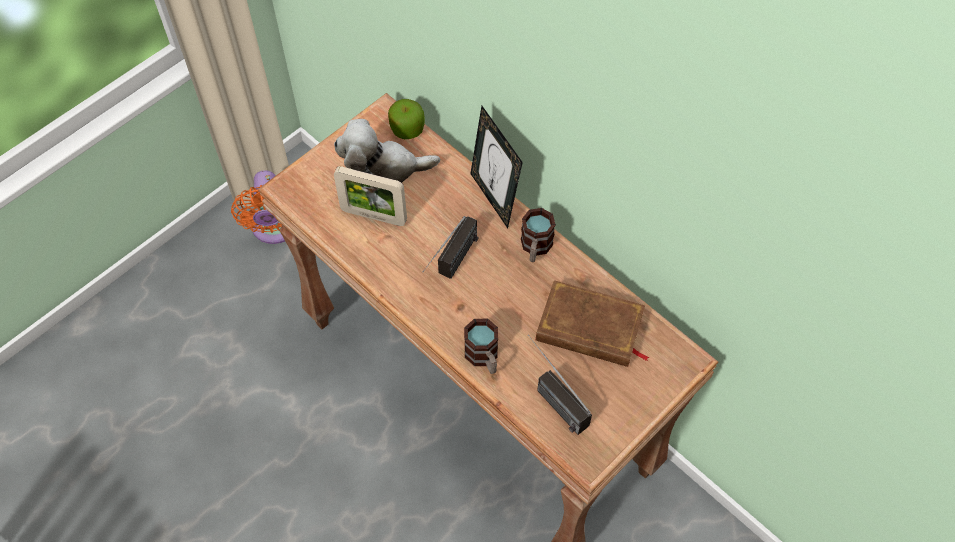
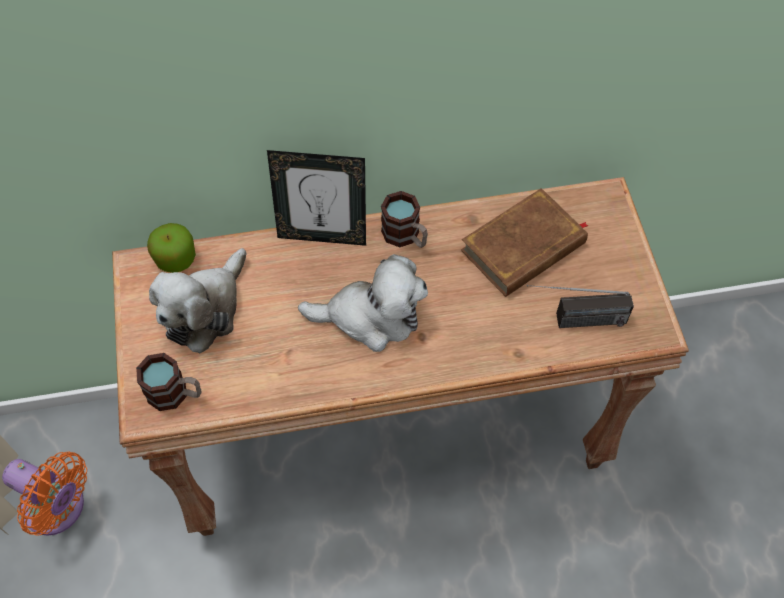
camera: 55 degrees left, 0 degrees up
(374, 216) = (253, 350): picture frame -> none
(452, 267) = (371, 317): radio -> plush toy
(484, 358) = (492, 350): mug -> mug (175, 394)

